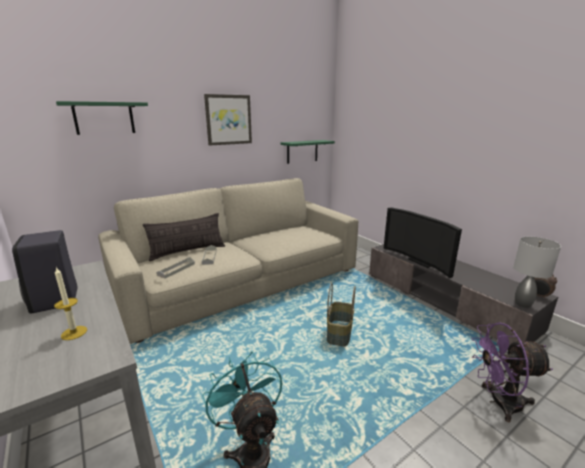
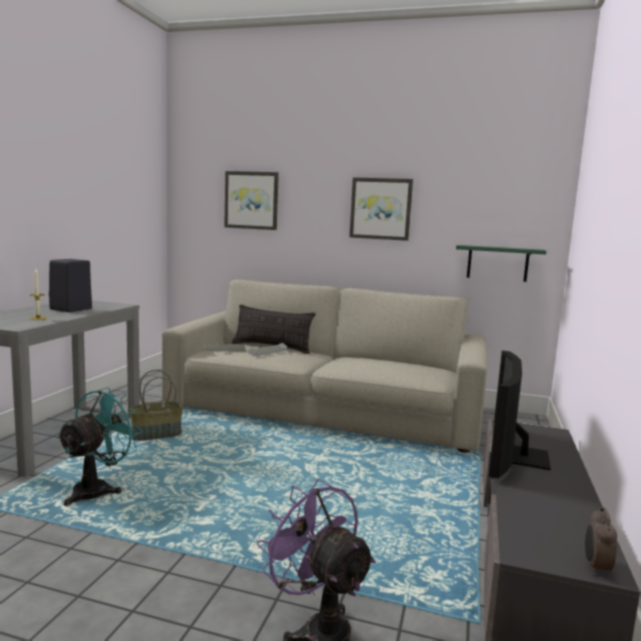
camera: 50 degrees right, 10 degrees down
(104, 118) = (251, 200): green shelf -> picture
(340, 334) = (311, 484): basket -> basket (156, 435)
(523, 304) = (525, 551): grey table lamp -> none

